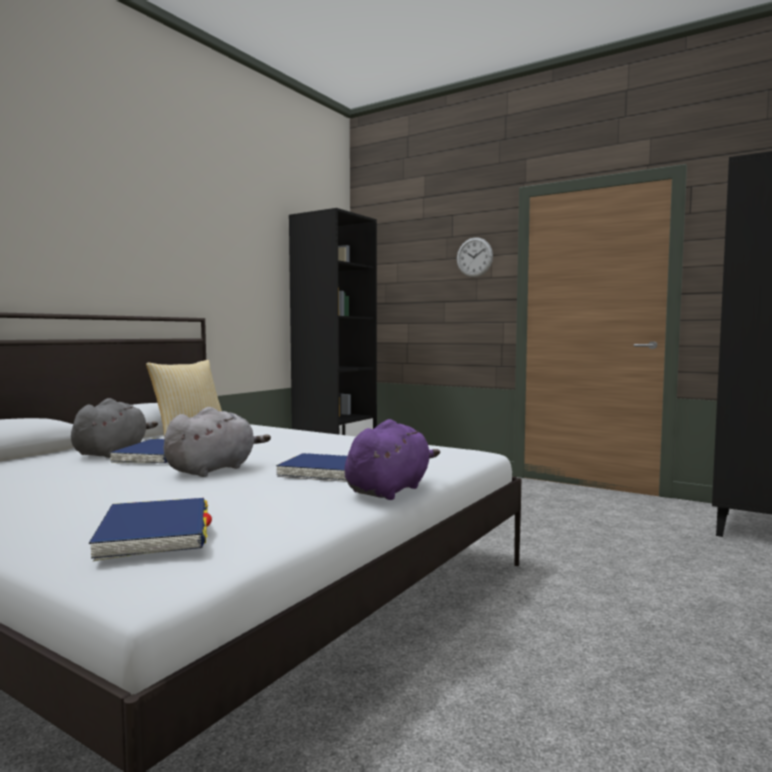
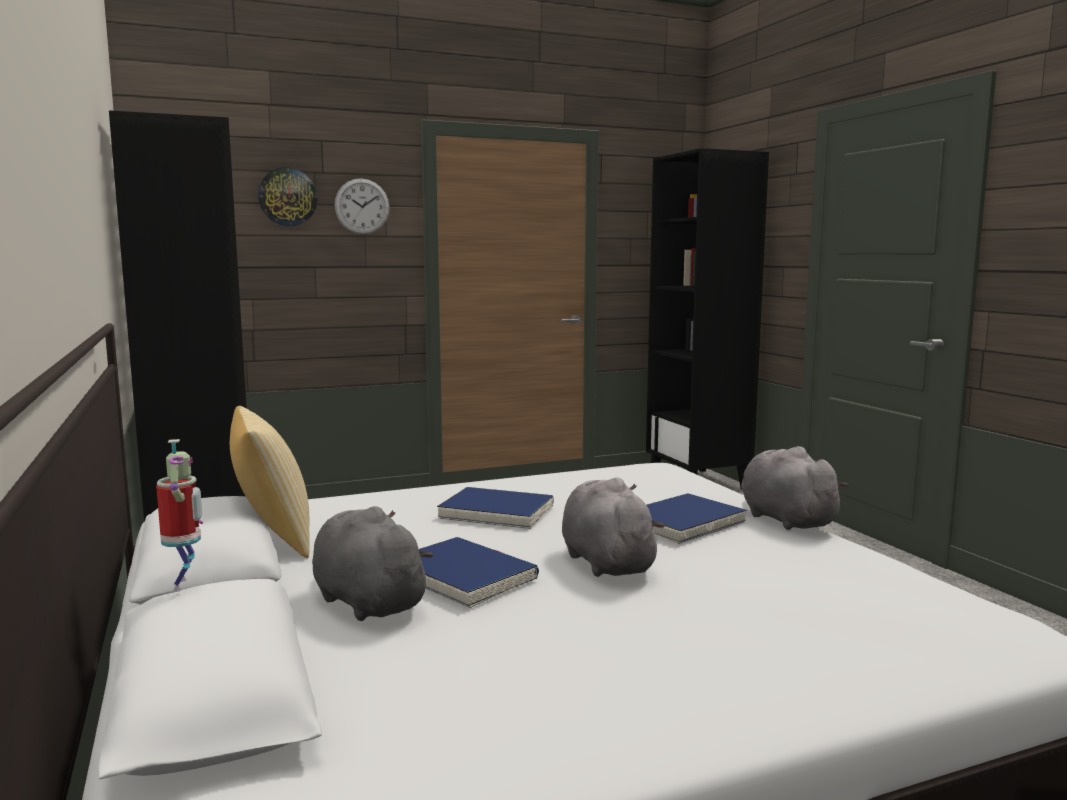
camera: 55 degrees left, 5 degrees up
(40, 416) = (185, 585): none -> toy robot
(155, 533) = (911, 618): blue book -> blue book (497, 512)
(390, 490) = (784, 519): purple plush toy -> grey plush toy
(429, 255) = (287, 197): none -> wall clock

